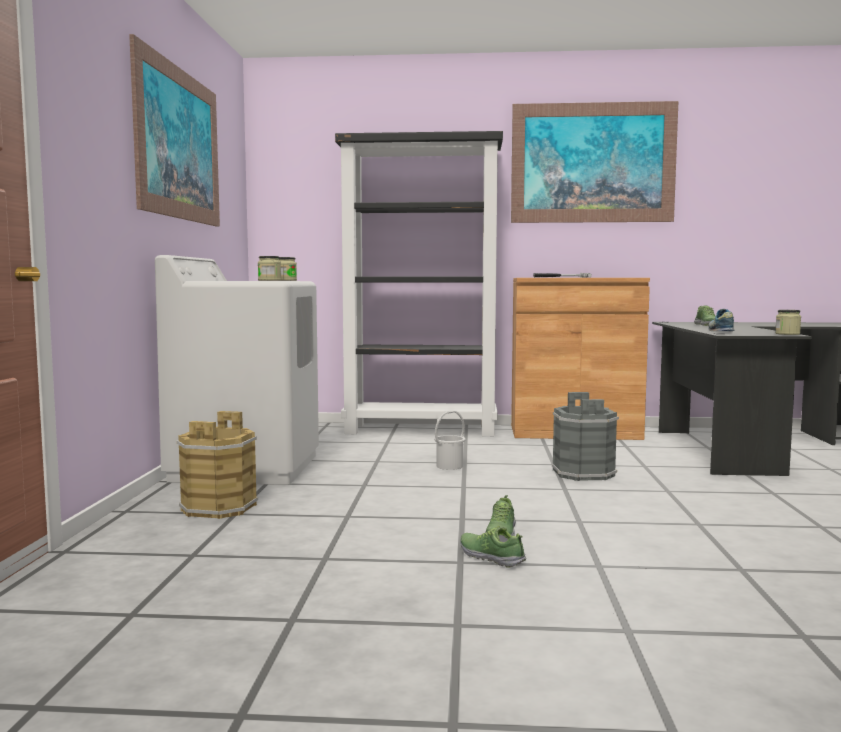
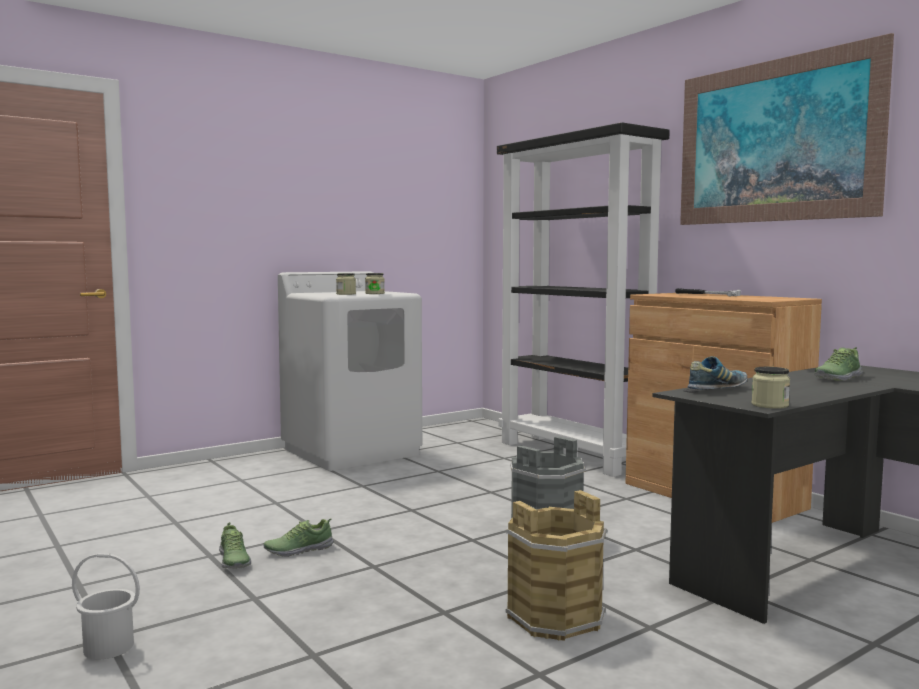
camera: 50 degrees right, 0 degrees up
(179, 144) = (336, 179): picture -> none
(220, 507) = (248, 473): brown bucket -> brown bucket (555, 617)
(450, 466) = (468, 491): white bucket -> white bucket (108, 648)
(491, 557) = (233, 561): shoe -> shoe turned 150 degrees clockwise

